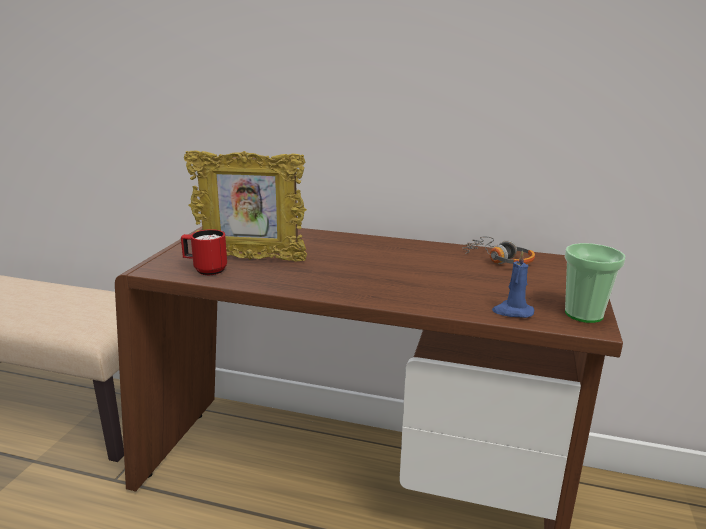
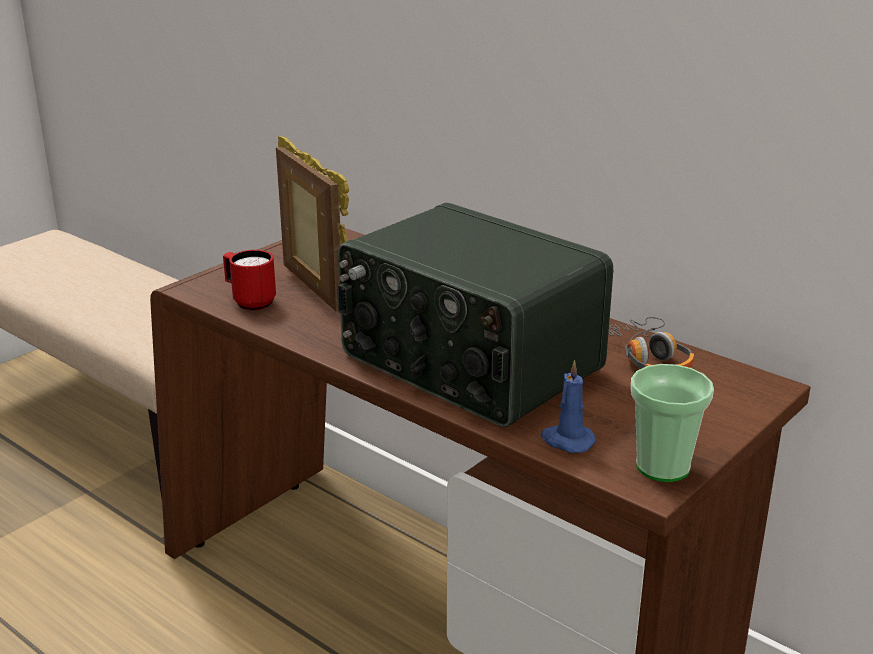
camera: 25 degrees right, 5 degrees up
(250, 259) = (315, 295): picture frame -> picture frame turned 150 degrees counterclockwise
(399, 280) = (468, 364): none -> radio

